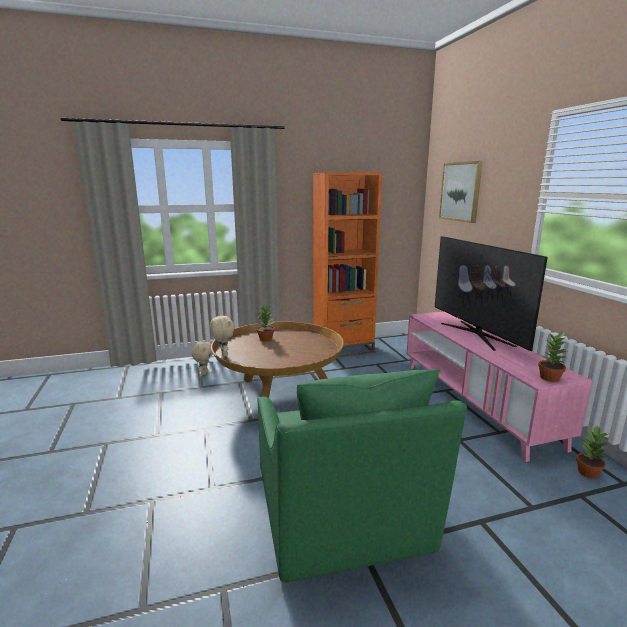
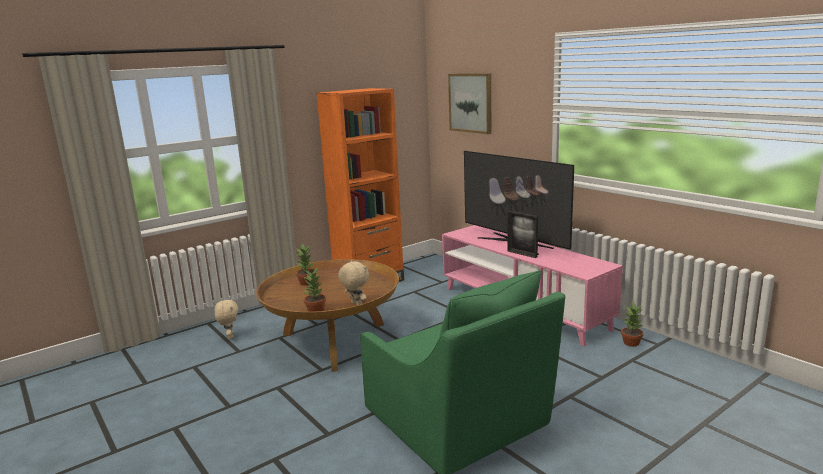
camera: 20 degrees left, 0 degrees up
(223, 354) = (275, 306): beige plush toy -> beige plush toy (355, 304)
(477, 347) = (522, 254): none -> picture frame
(550, 378) = (592, 269): potted plant -> potted plant (316, 310)

